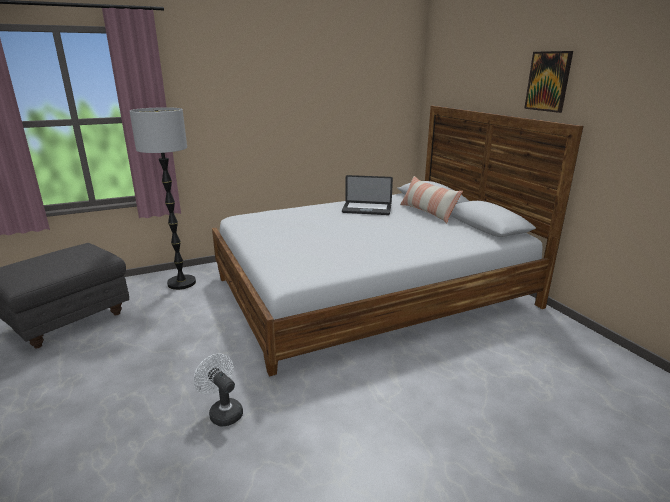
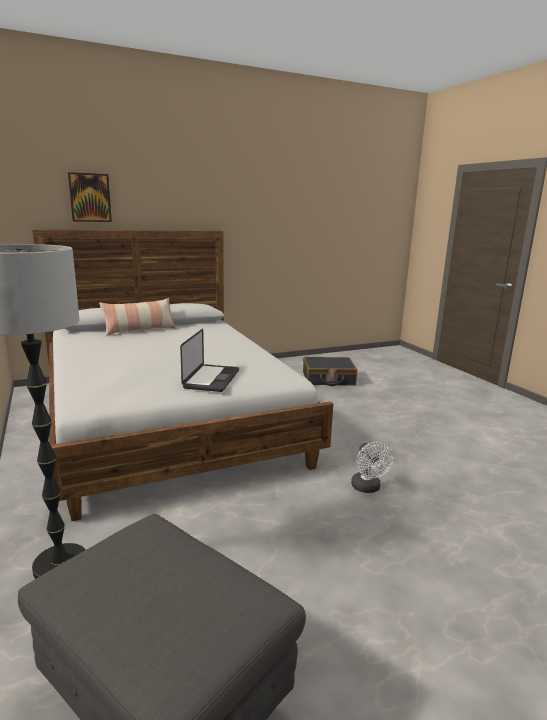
camera: 90 degrees left, 5 degrees down
(223, 412) = (368, 488): white fan -> white fan turned 60 degrees counterclockwise
(366, 209) = (113, 346): laptop -> laptop (212, 379)
(548, 81) = (180, 201): picture -> picture (90, 197)
(571, 406) = (328, 379): none -> black suitcase

